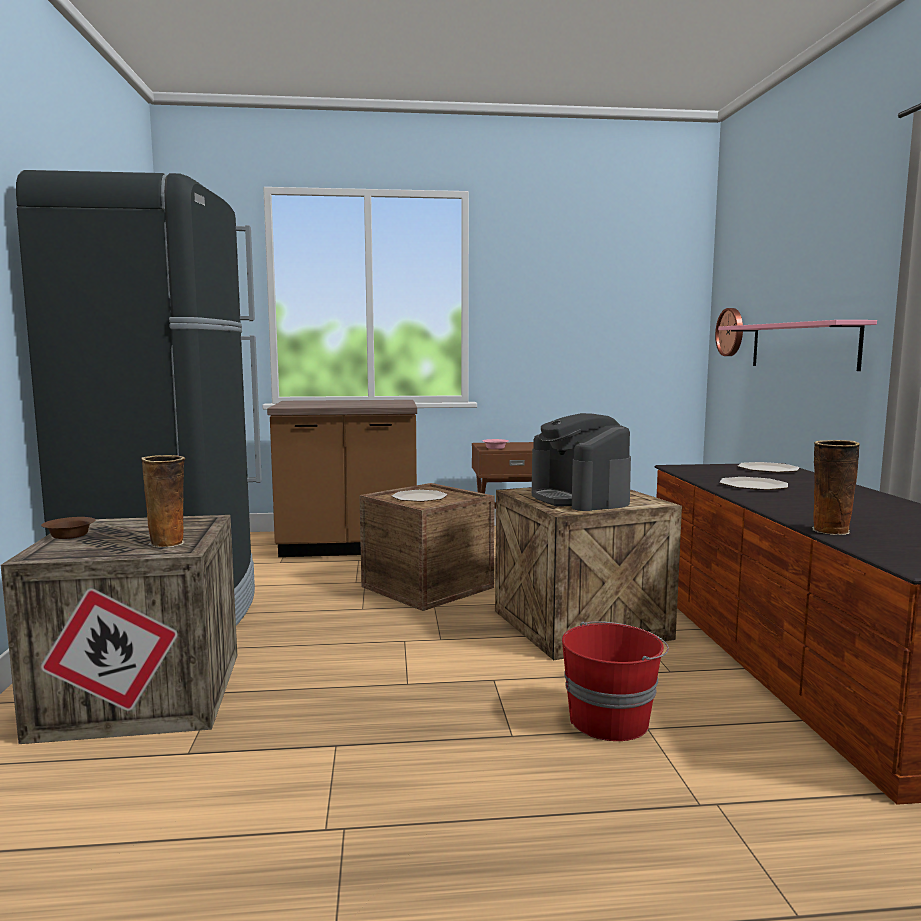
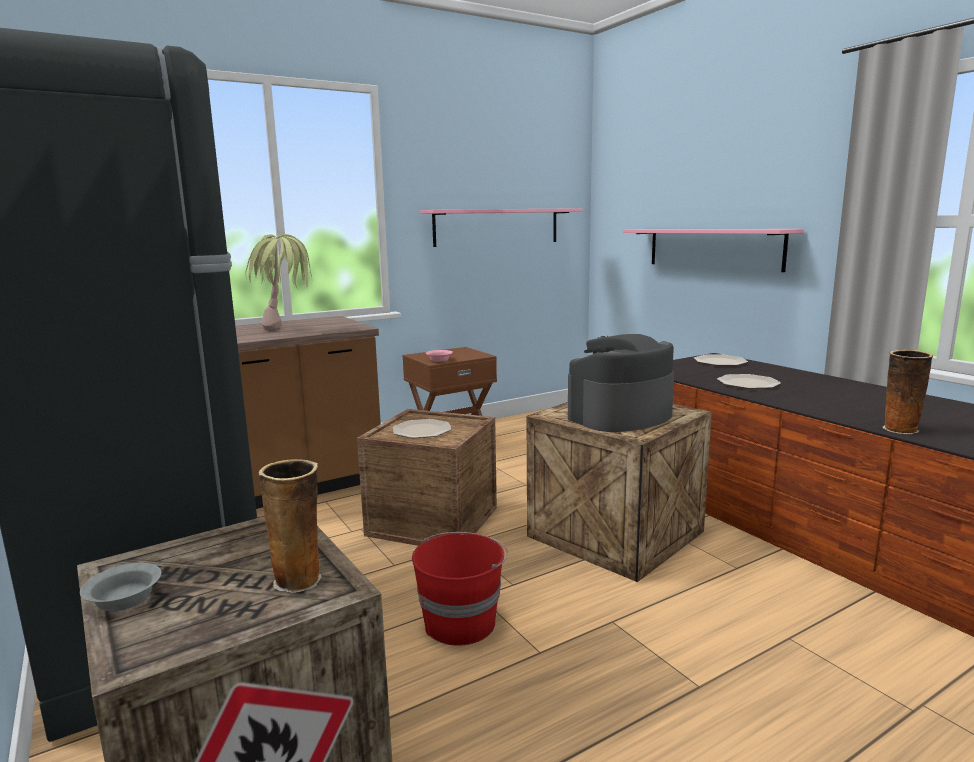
camera: 25 degrees left, 5 degrees up
(69, 535) = (123, 599): brown bowl -> grey bowl
(343, 404) = (286, 331): none -> potted plant
(579, 498) = (620, 416): coffee machine -> coffee machine turned 105 degrees clockwise
(591, 323) = (497, 227): none -> pink shelf
(610, 720) = (754, 638): red bucket -> red bucket (461, 622)
(731, 332) = (621, 233): wall clock -> none

